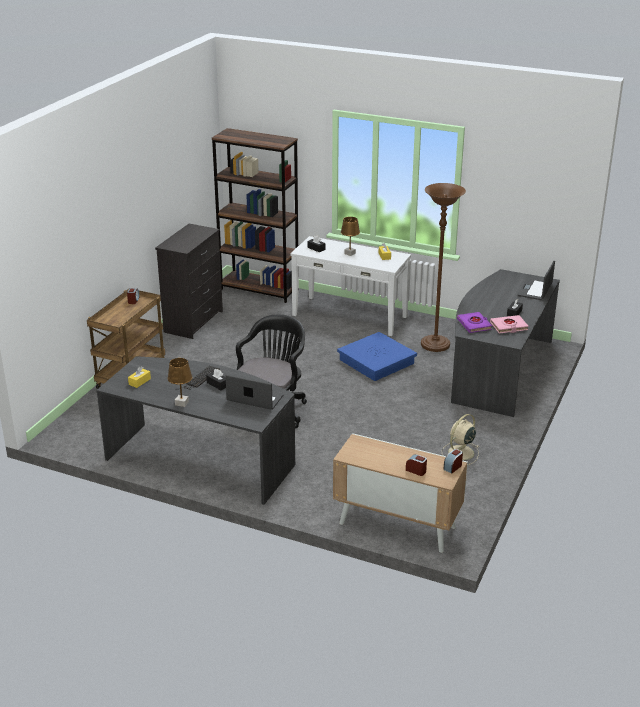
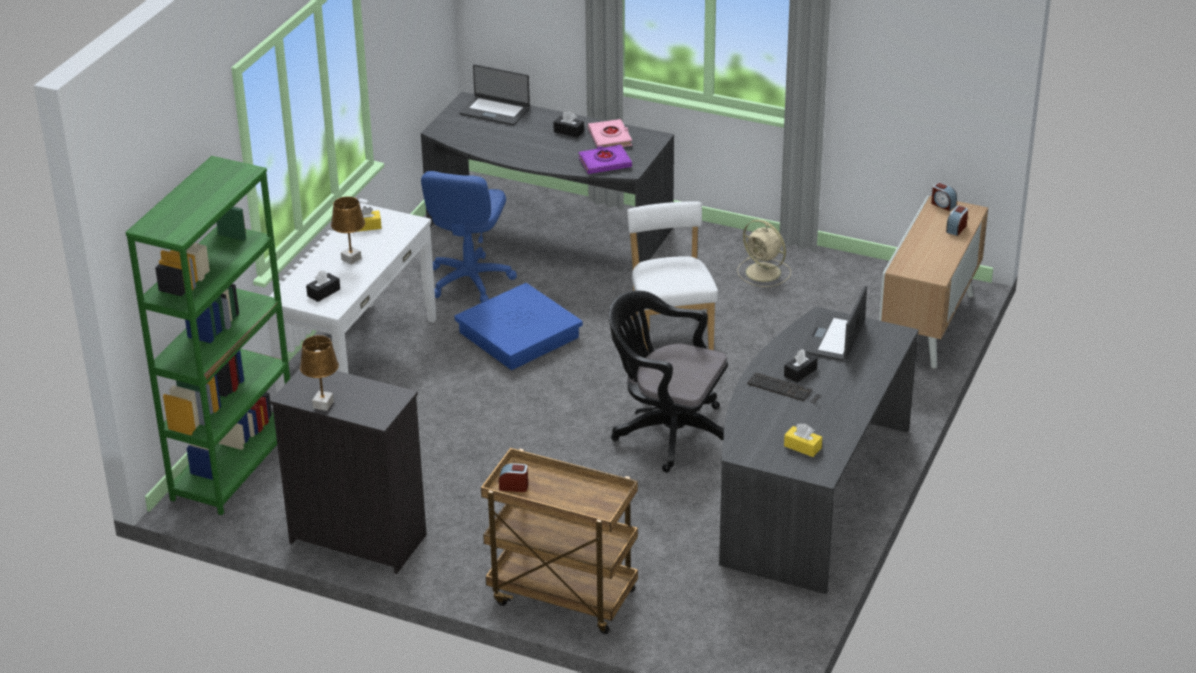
camera: 90 degrees left, 5 degrees up
(181, 403) = (859, 401): brown table lamp -> brown table lamp (323, 405)
(259, 290) = (234, 464): brown bookcase -> green bookcase
(381, 413) = (670, 332): none -> white chair
(435, 345) = (469, 280): brown floor lamp -> blue office chair

